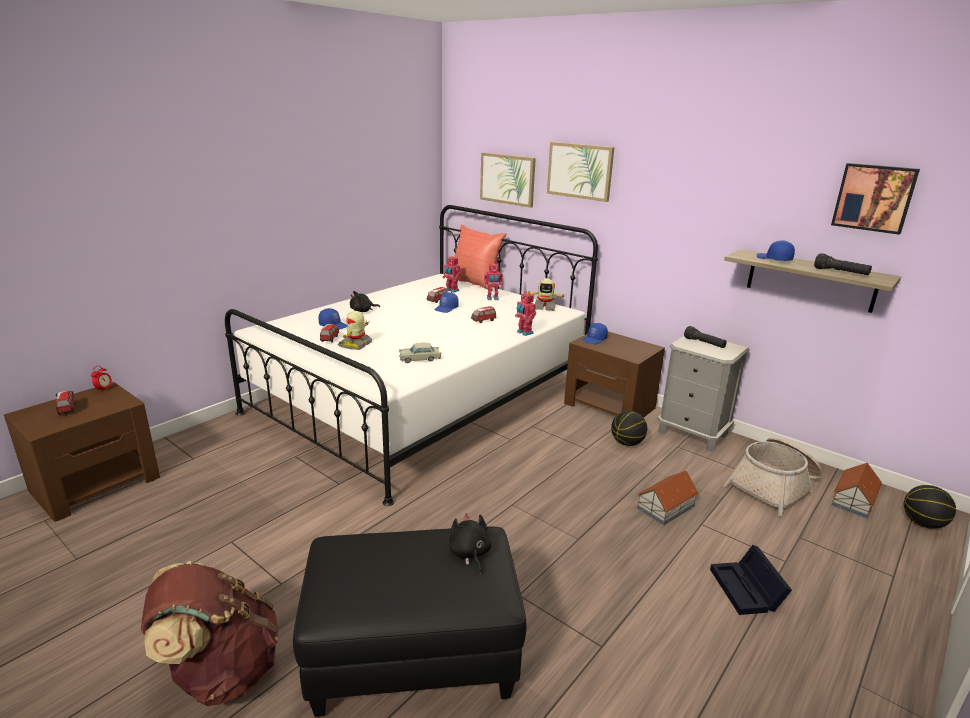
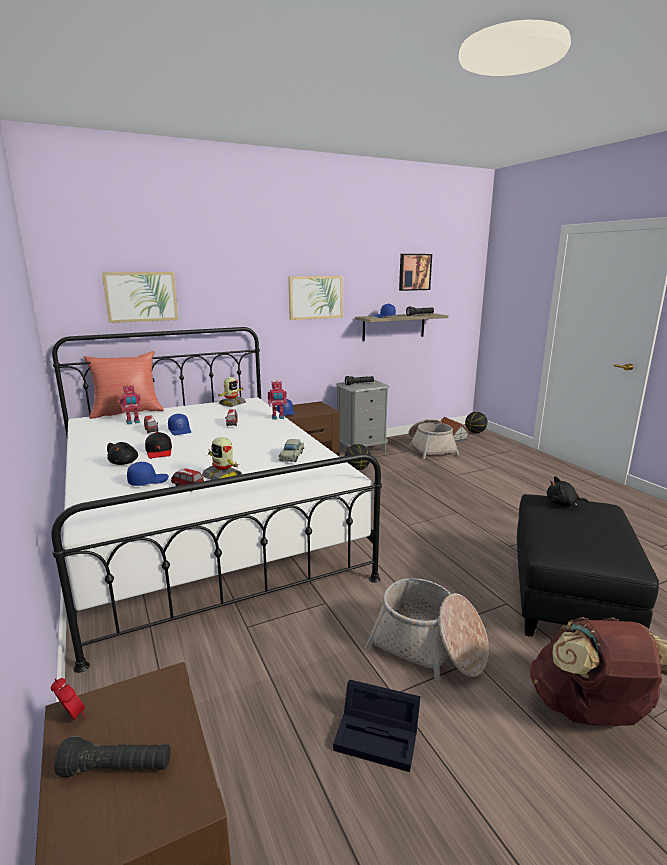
camera: 65 degrees left, 5 degrees down
(66, 409) = (117, 769): toy car -> black flashlight
(294, 552) = (429, 646): none -> basket
(393, 314) = (159, 451): none -> black cap
(492, 298) = (183, 413): toy robot -> none
(580, 171) = (224, 278): picture -> picture (315, 297)
(666, 507) = (436, 479): toy house -> none
(747, 591) = (516, 482): black storage box -> black storage box (379, 735)

